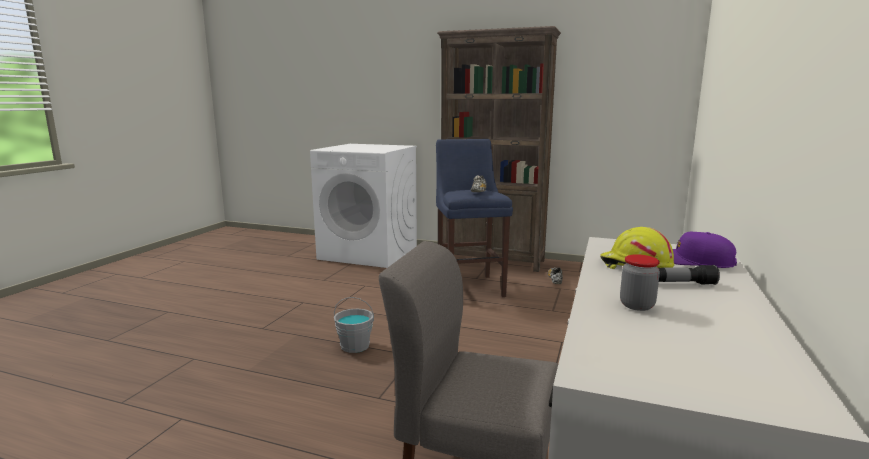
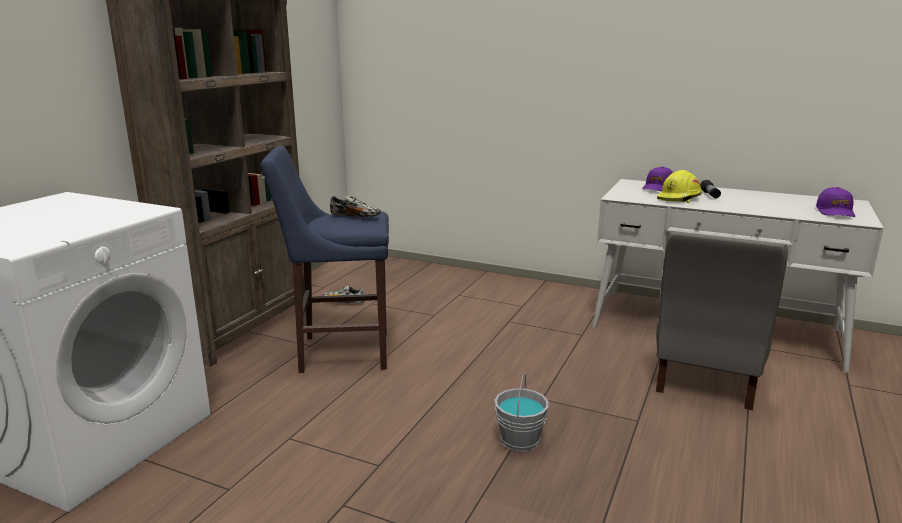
camera: 85 degrees left, 5 degrees up
(637, 305) = (759, 206): jar -> none
(659, 363) = (835, 211): none -> purple cap

